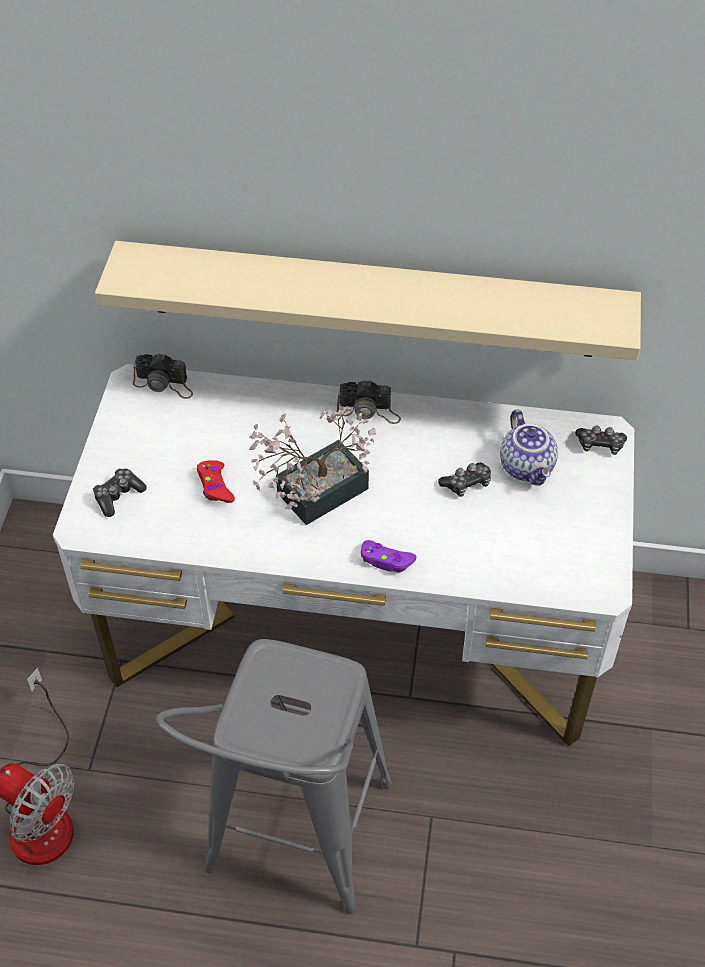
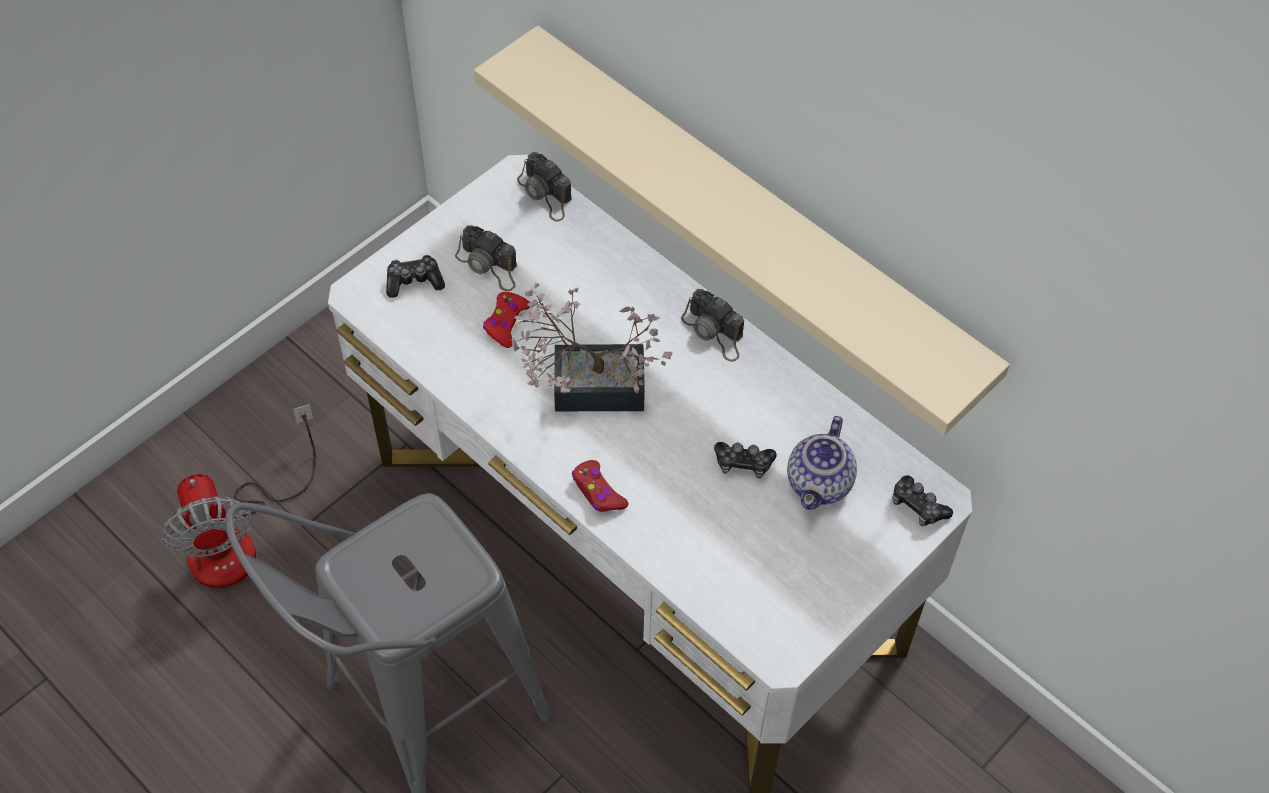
camera: 35 degrees right, 5 degrees up
(166, 454) = (489, 265): none -> camera
(386, 560) = (598, 492): purple game controller -> red game controller

